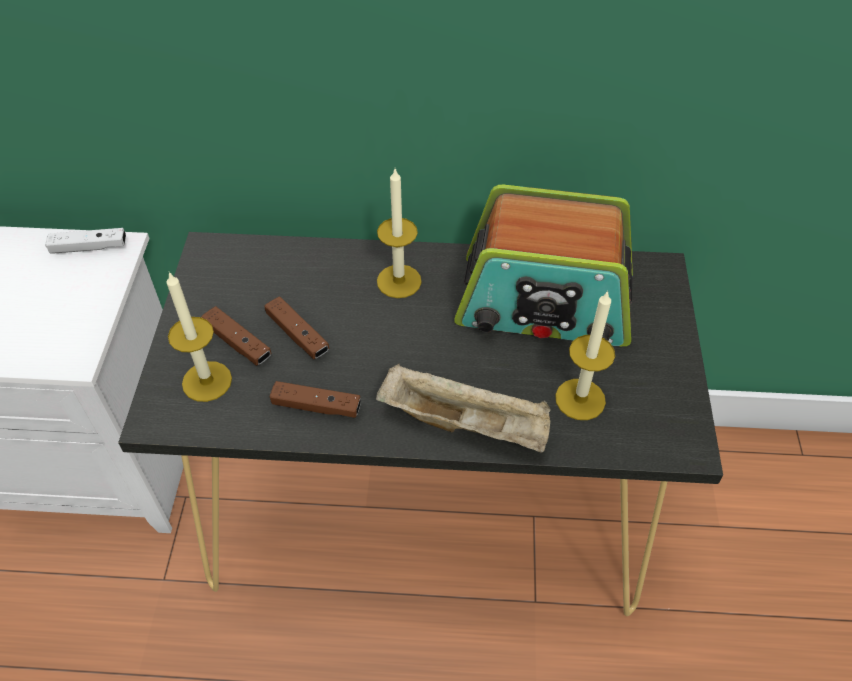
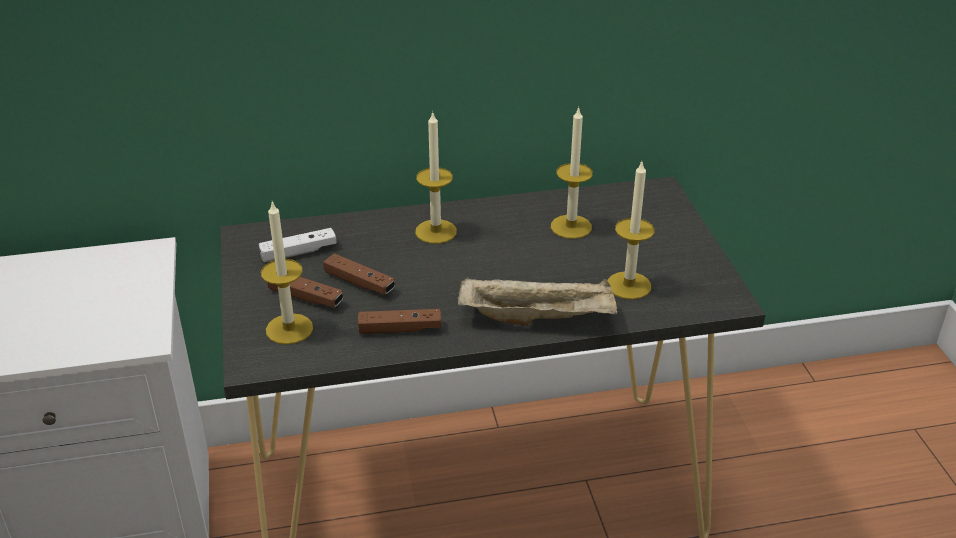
camera: 15 degrees left, 15 degrees down
(89, 247) = (121, 256): white game controller -> white game controller (298, 252)
(544, 303) = (571, 227): radio -> candle

